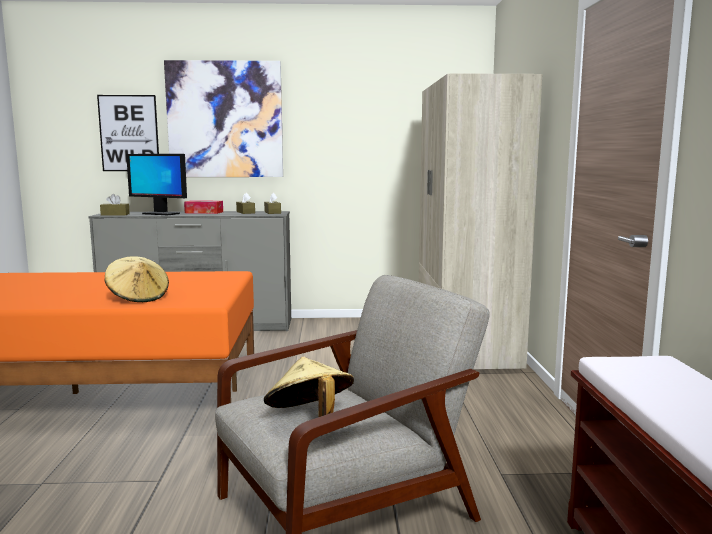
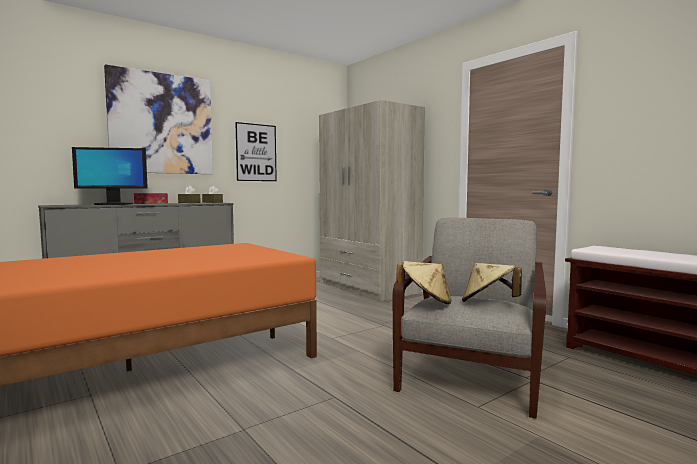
camera: 35 degrees left, 5 degrees down
(115, 214) = (66, 205): brown tissue box -> none
(129, 133) = (64, 128): picture -> picture (256, 152)
(138, 297) = (224, 260): beige hat -> beige hat (425, 301)

